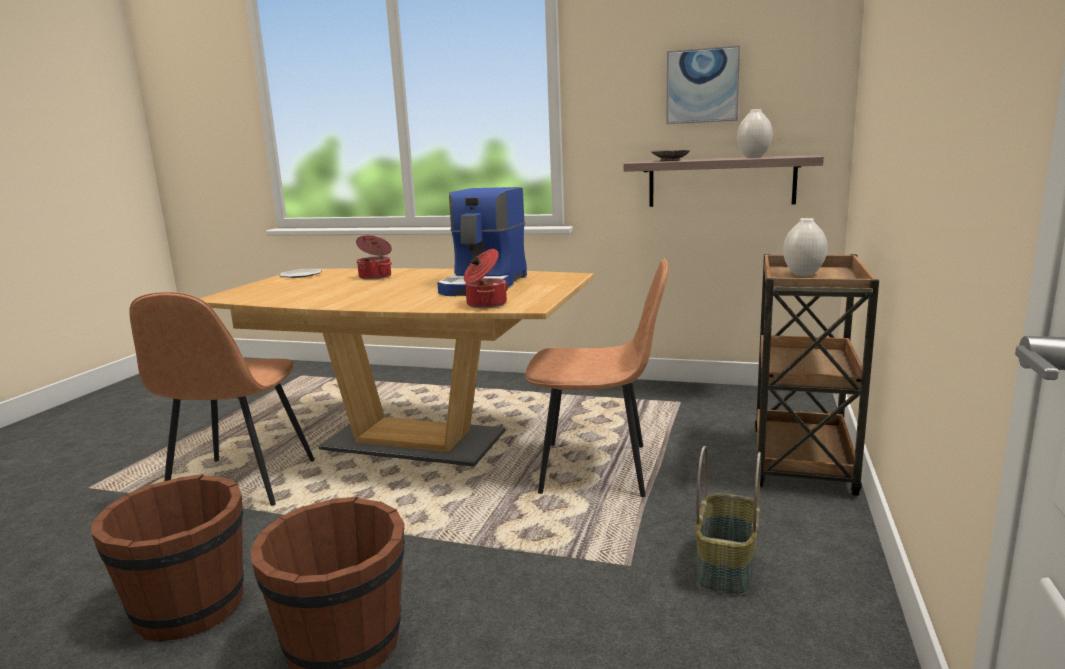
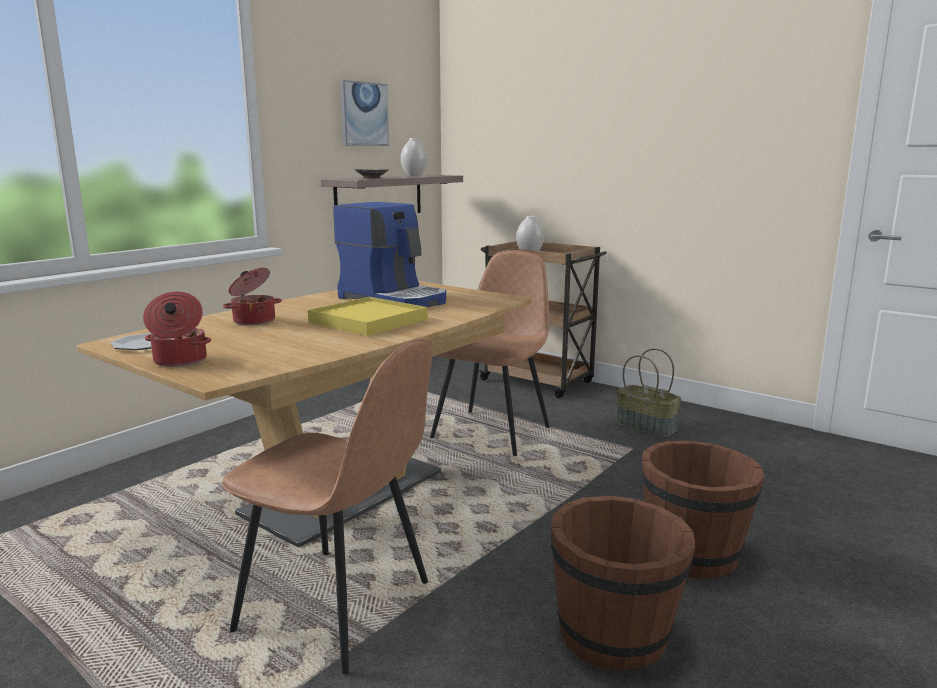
camera: 70 degrees left, 0 degrees up
(390, 293) = (368, 321): none -> yellow tray
(485, 304) = (478, 305): cooking pot -> cooking pot (179, 361)

